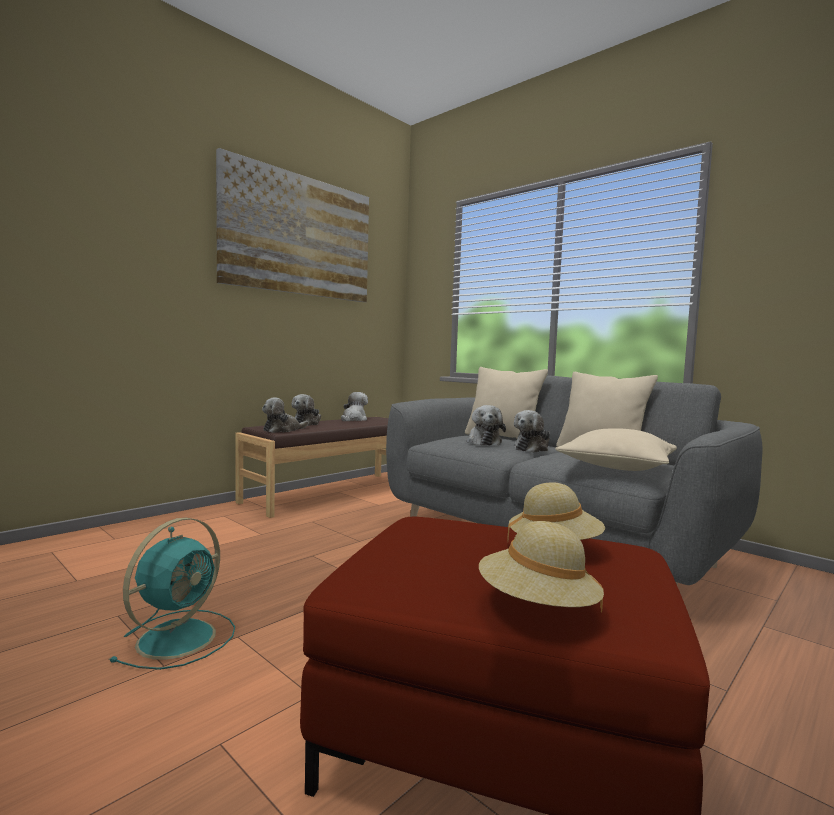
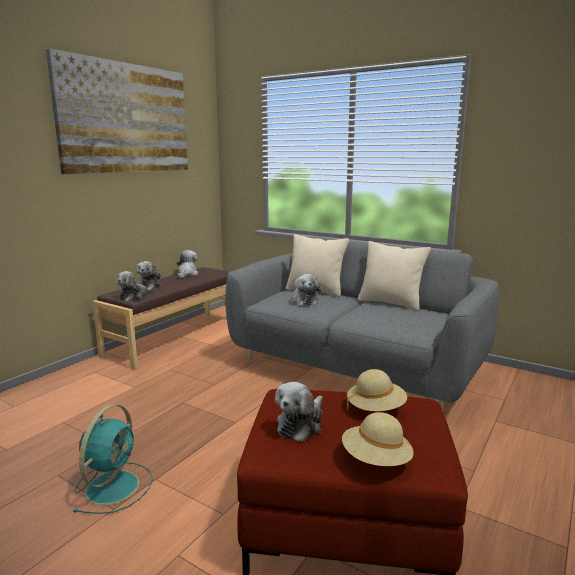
camera: 10 degrees left, 10 degrees up
(532, 448) = (341, 304): plush toy -> plush toy (301, 424)
(616, 466) = (404, 322): beige pillow -> none

